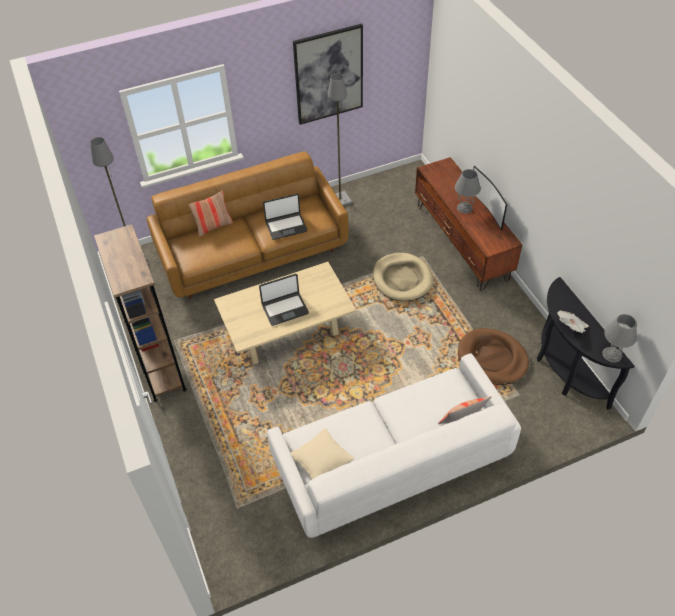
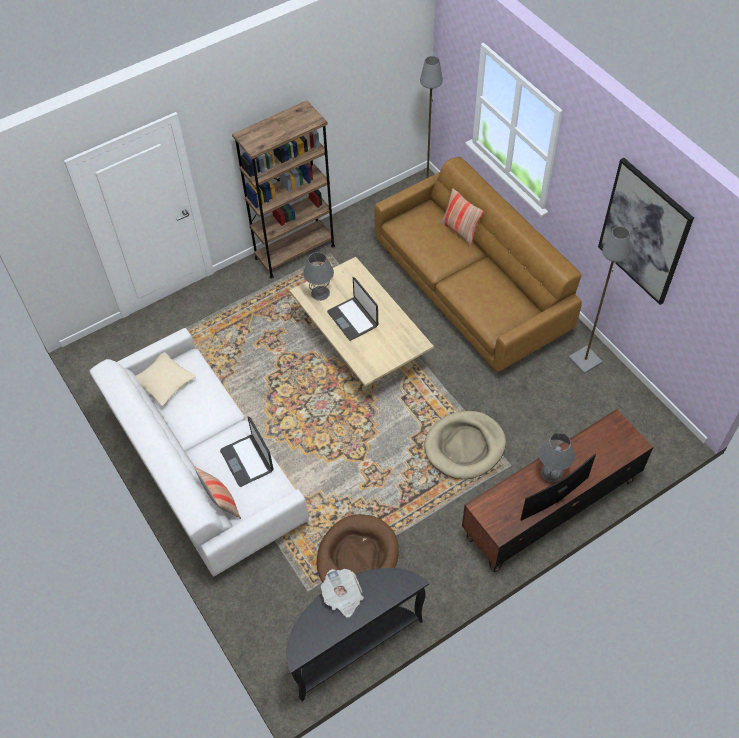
camera: 80 degrees right, 5 degrees up
(286, 226) = (477, 295): laptop -> laptop (247, 460)
(611, 354) = (304, 645): grey table lamp -> grey table lamp (320, 293)

